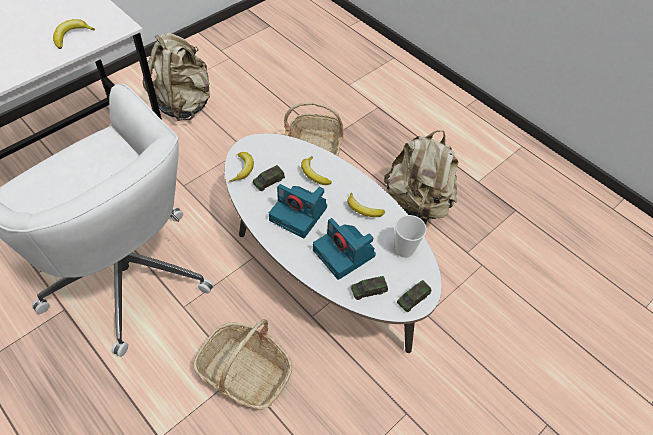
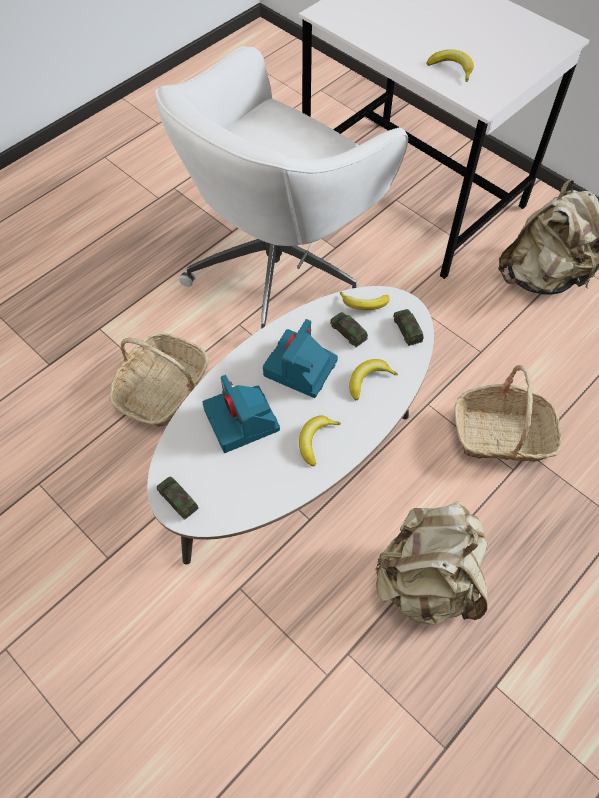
camera: 90 degrees right, 5 degrees up
(345, 253) = (243, 421): camera -> camera turned 75 degrees counterclockwise
(368, 290) = (190, 448): toy car -> toy car (407, 330)
(404, 250) = (252, 491): cup -> none

